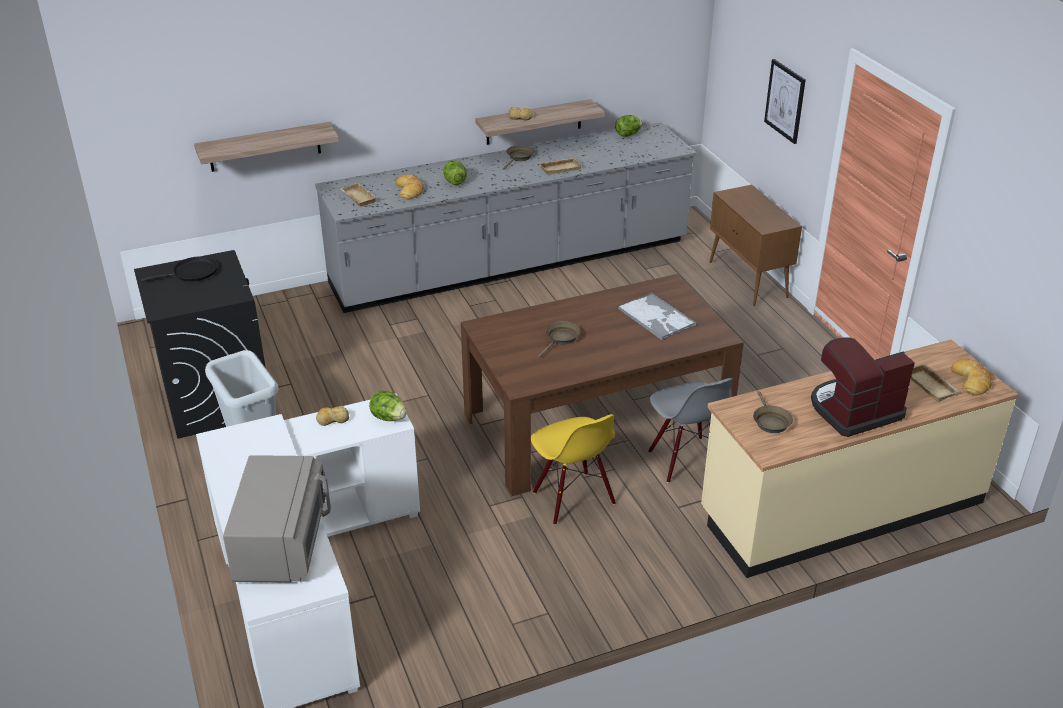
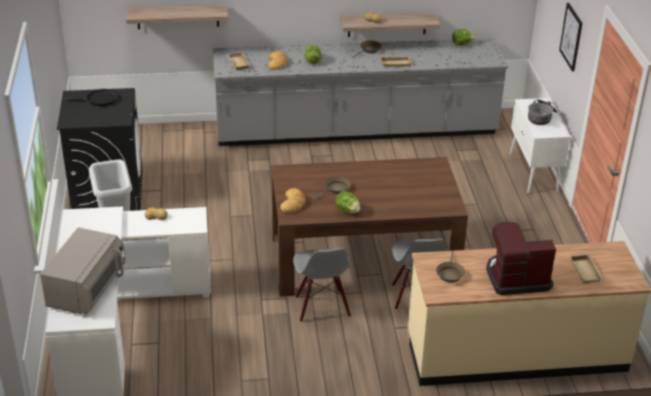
camera: 15 degrees right, 0 degrees up
(388, 417) = (193, 222): lettuce -> lettuce (347, 211)
(573, 498) = (321, 306): yellow chair -> grey chair
(656, 317) = (413, 186): tray -> none
(748, 280) = (533, 172): brown cabinet -> white cabinet
(756, 209) = (541, 117): none -> cooking pot
(971, 380) = (620, 273): bread -> bread (293, 203)

